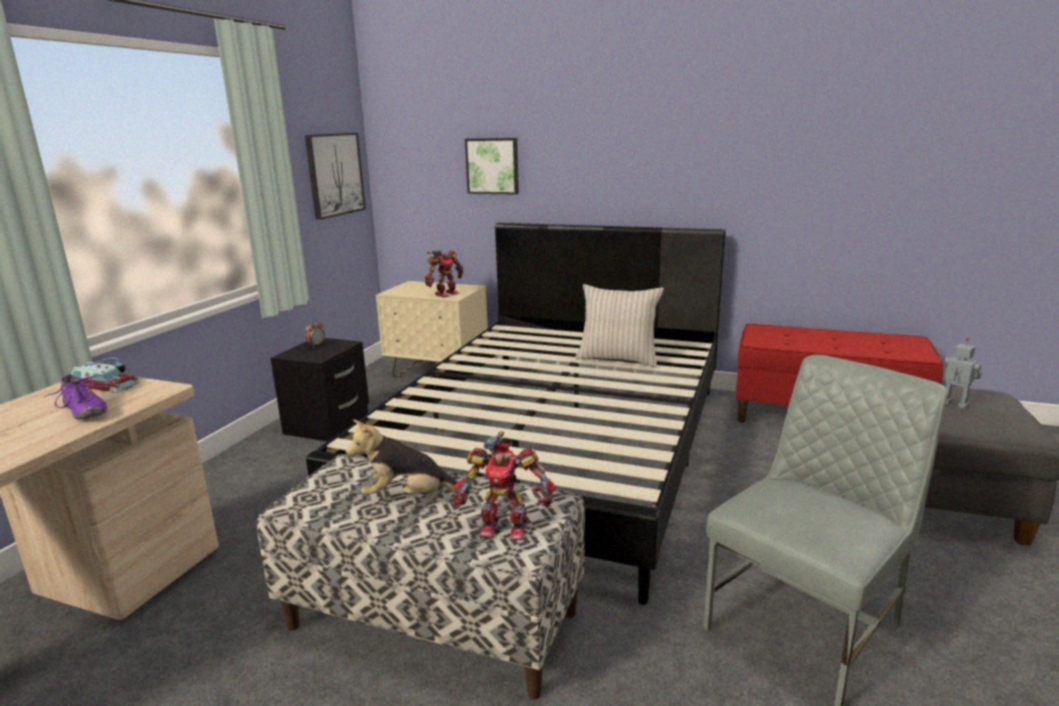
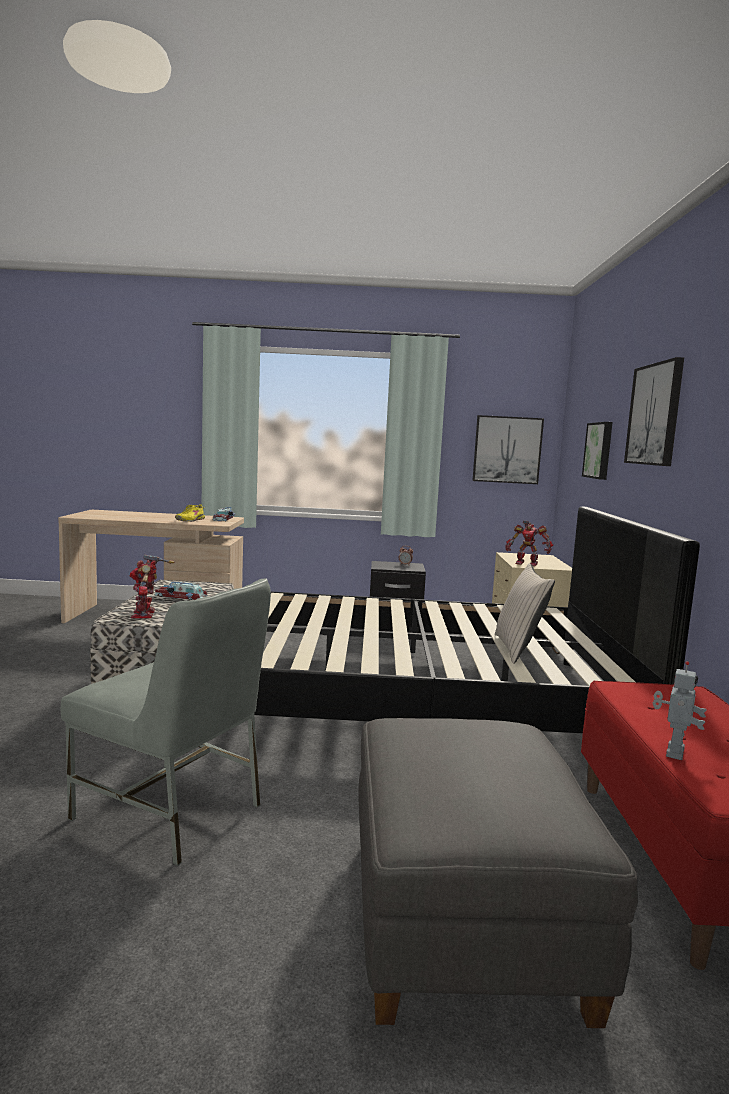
camera: 70 degrees right, 10 degrees down
(84, 411) = (190, 520): purple shoe -> yellow shoe
(408, 497) = (181, 597): plush toy -> toy car
(611, 133) = (655, 414): none -> picture
(953, 405) = (465, 776): toy robot -> toy robot (673, 752)

